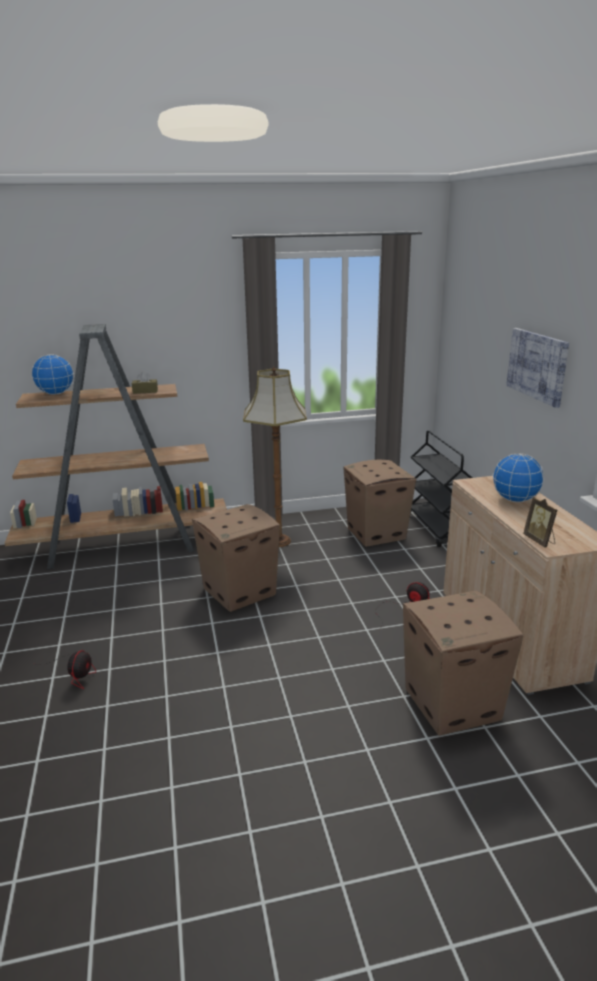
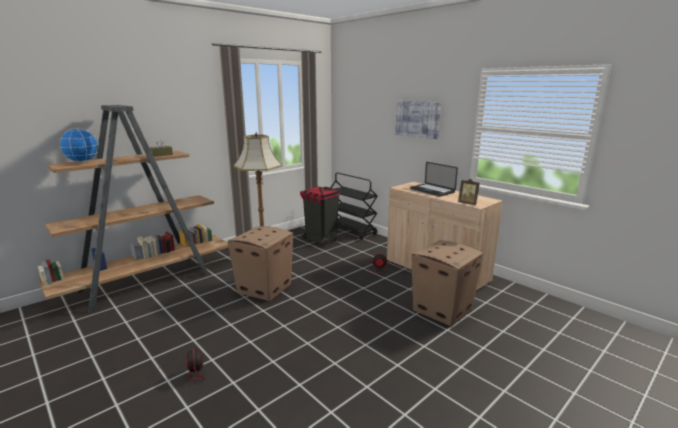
camera: 30 degrees left, 5 degrees down
(376, 534) = (320, 240): cardboard box -> black trash can
(515, 500) = (432, 191): globe -> laptop

